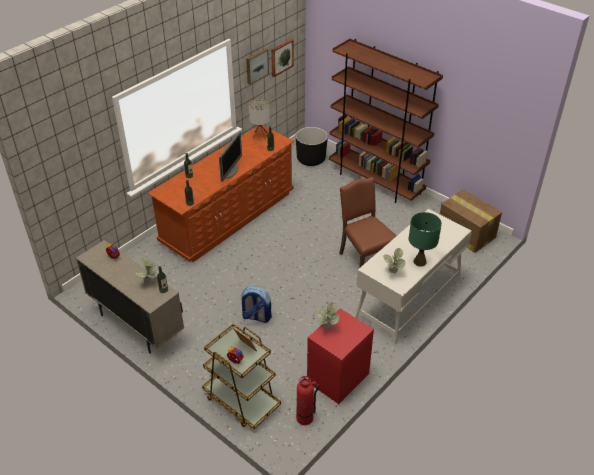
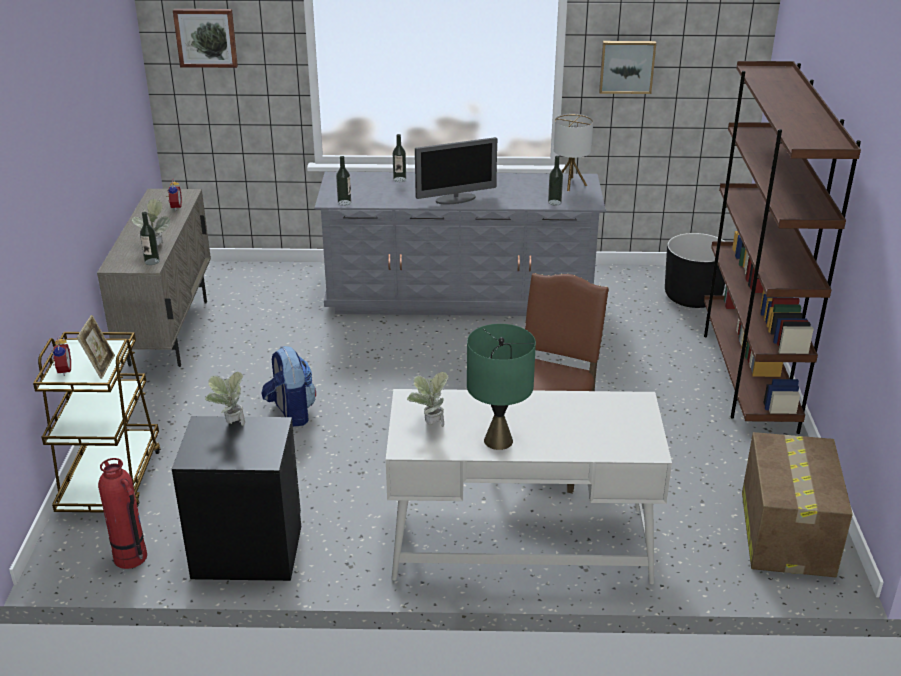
camera: 50 degrees right, 10 degrees down
(228, 217) = (459, 296): brown dresser -> grey dresser
(281, 57) = (695, 77): picture -> picture (206, 37)
(337, 377) = (248, 550): red nightstand -> black nightstand

